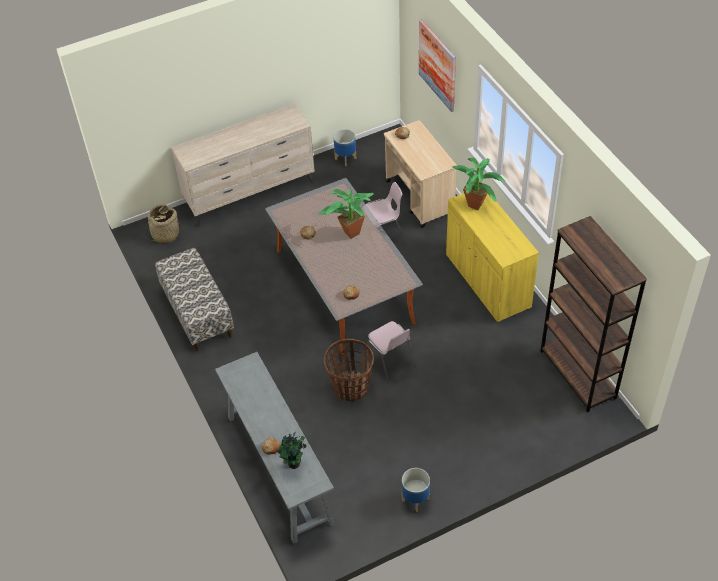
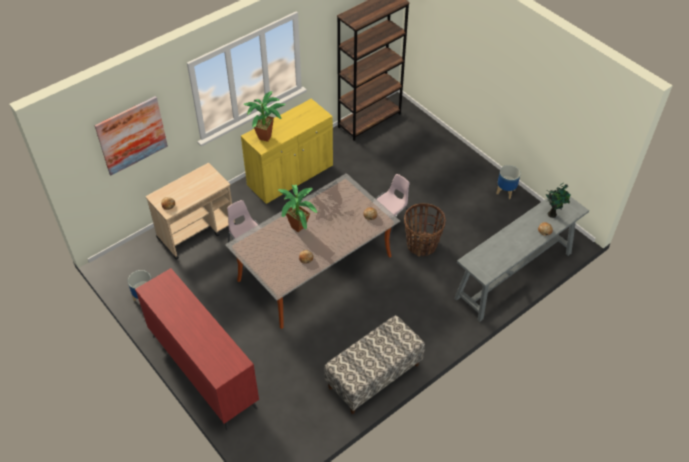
camera: 105 degrees left, 0 degrees up
(165, 234) = (274, 438): basket -> none
(250, 194) = (203, 370): beige dresser -> red dresser

